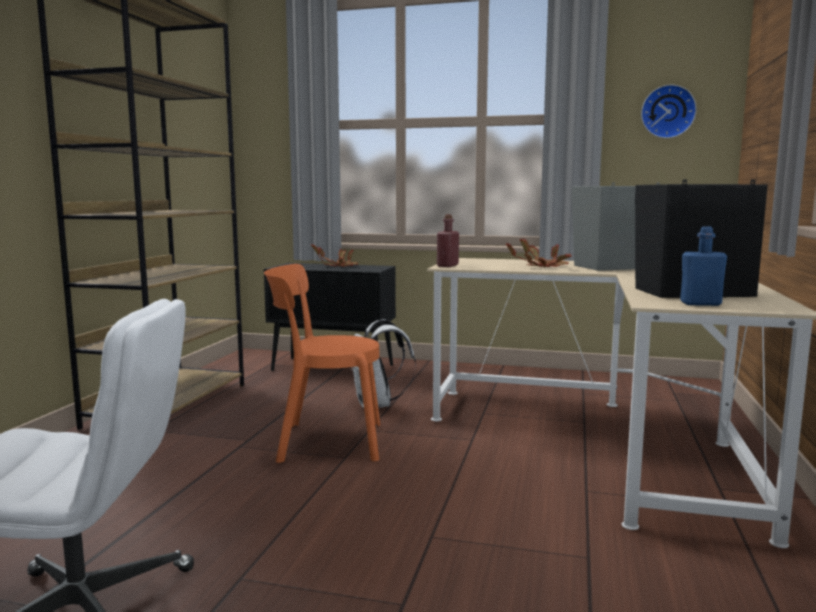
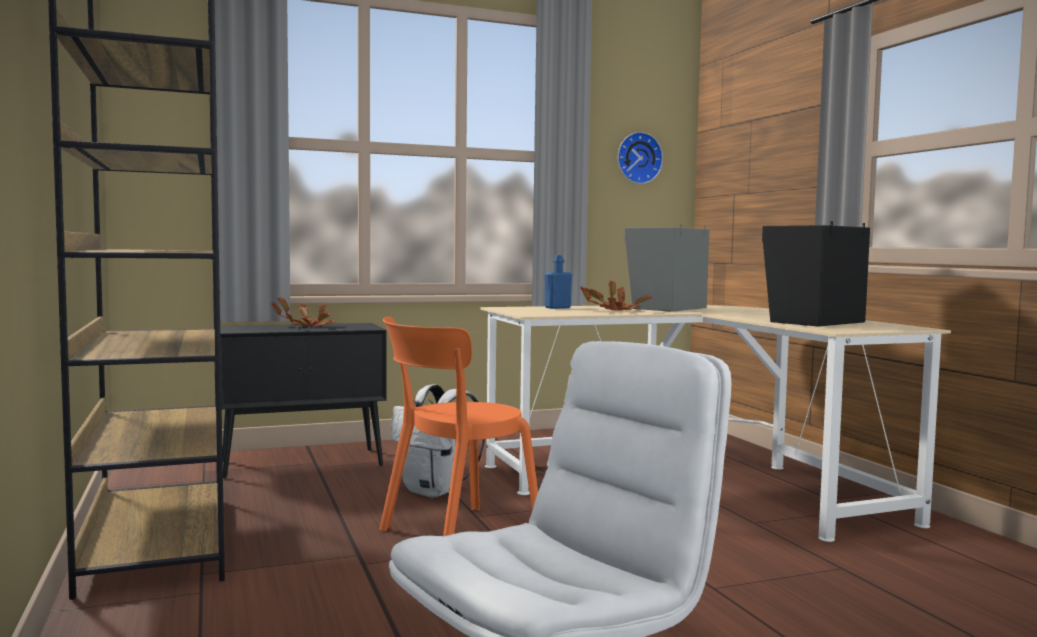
camera: 35 degrees left, 5 degrees down
(447, 265) = (526, 313): red bottle -> none
(700, 303) = (860, 328): blue bottle -> blue bottle (557, 308)

